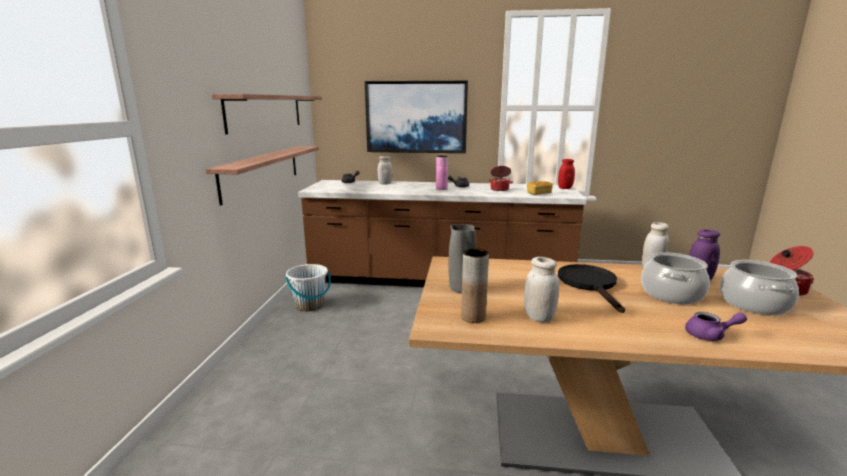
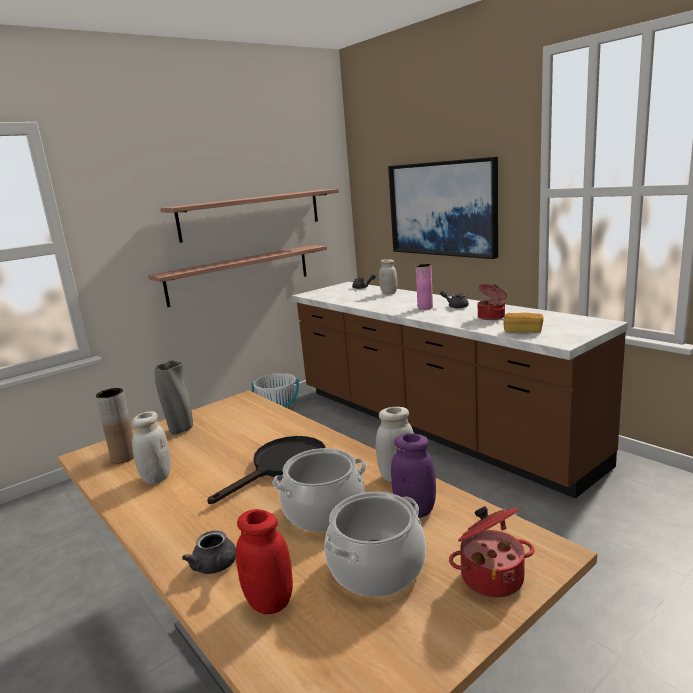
camera: 45 degrees right, 0 degrees up
(565, 188) = (594, 327): red jar -> red jar (270, 602)
(710, 336) = (217, 566): purple teapot -> grey teapot

